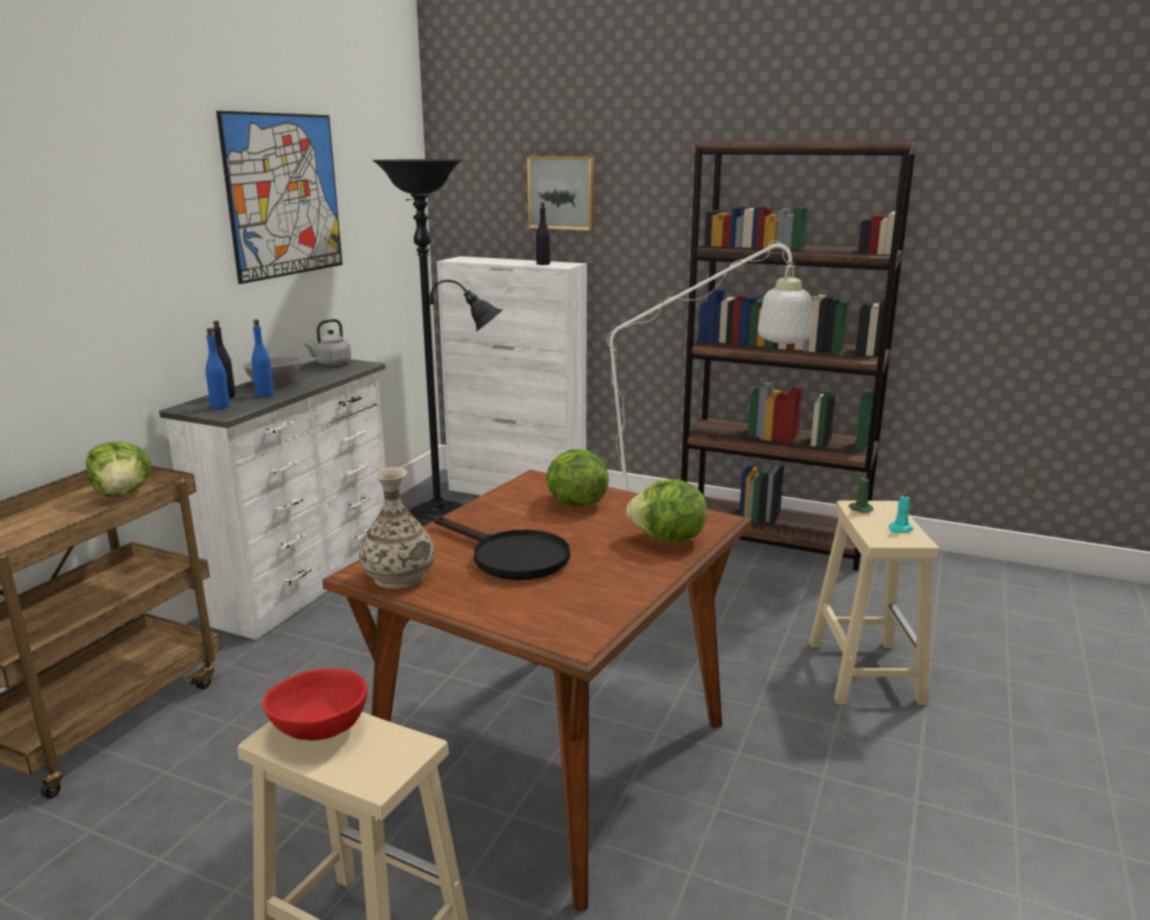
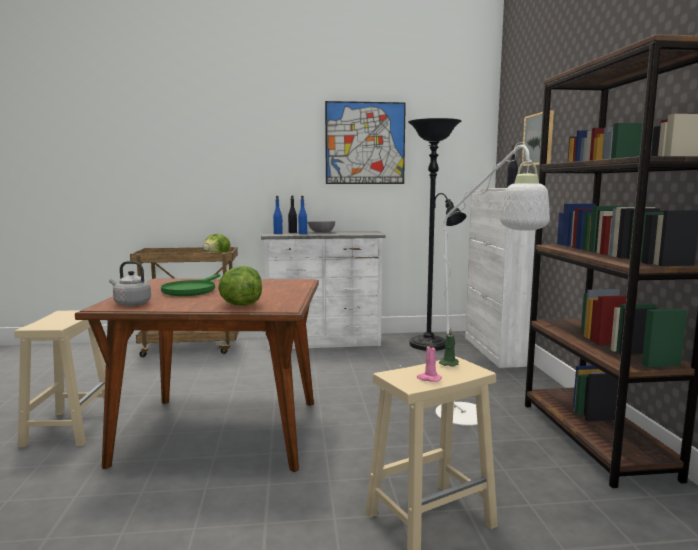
camera: 60 degrees right, 10 degrees down
(321, 728) = (69, 315): red bowl -> none
(331, 364) = (366, 232): grey kettle -> grey kettle (131, 304)
(399, 577) = (157, 283): vase -> none
(510, 557) = (192, 290): black frying pan -> green frying pan
(575, 503) = (275, 288): lettuce -> none
(900, 529) = (428, 378): turquoise candle -> pink candle

